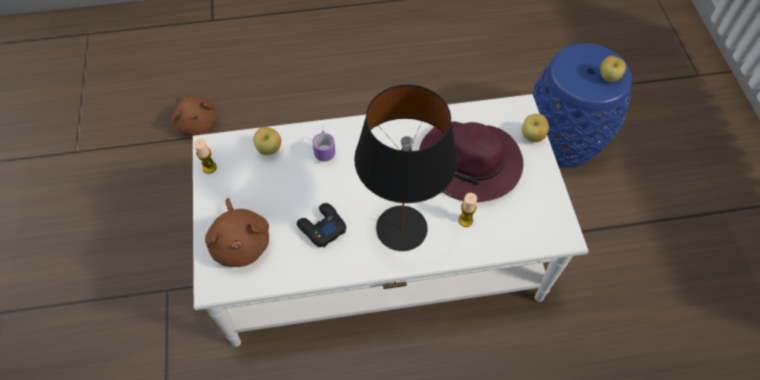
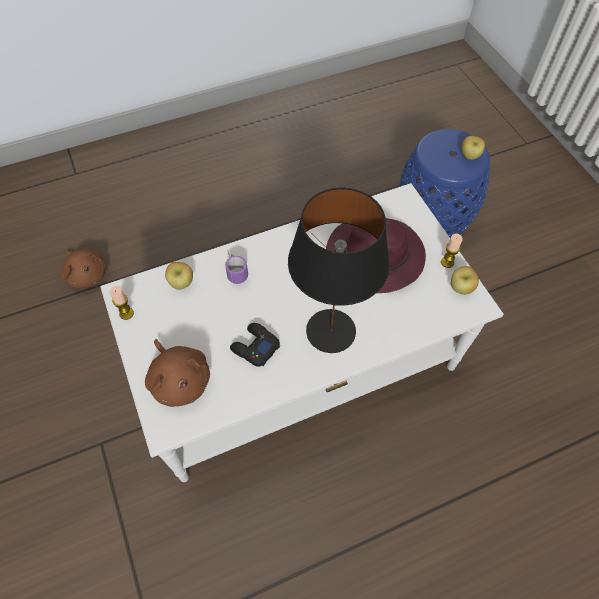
camera: 15 degrees left, 0 degrees up
(465, 220) = (387, 310): candle -> candle (447, 262)
(532, 137) = (423, 221): apple -> apple (461, 288)

